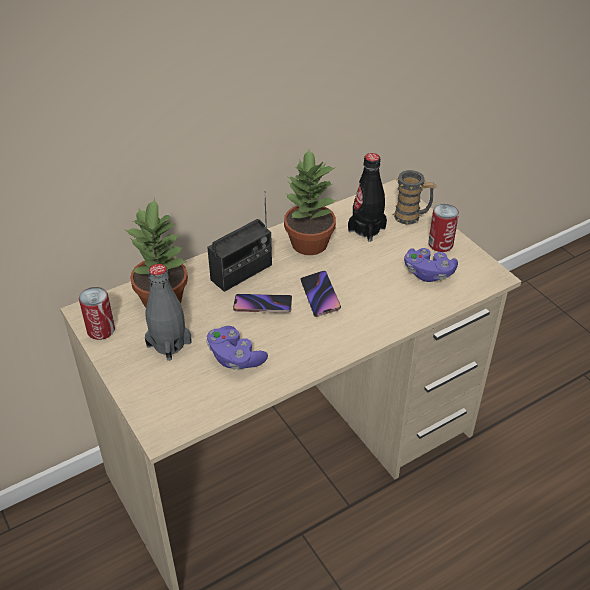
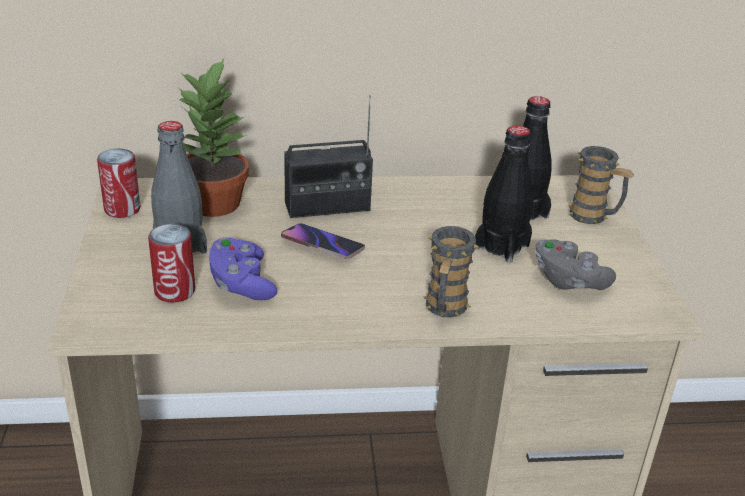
camera: 25 degrees right, 10 degrees down
(309, 244) = (434, 204): potted plant -> none
(320, 296) = (402, 258): phone -> none
(372, 325) = (444, 309): none -> mug
(373, 262) = (501, 246): none -> black bottle
(428, 273) = (568, 280): purple game controller -> grey game controller
(440, 244) = (611, 256): can -> can (174, 291)

